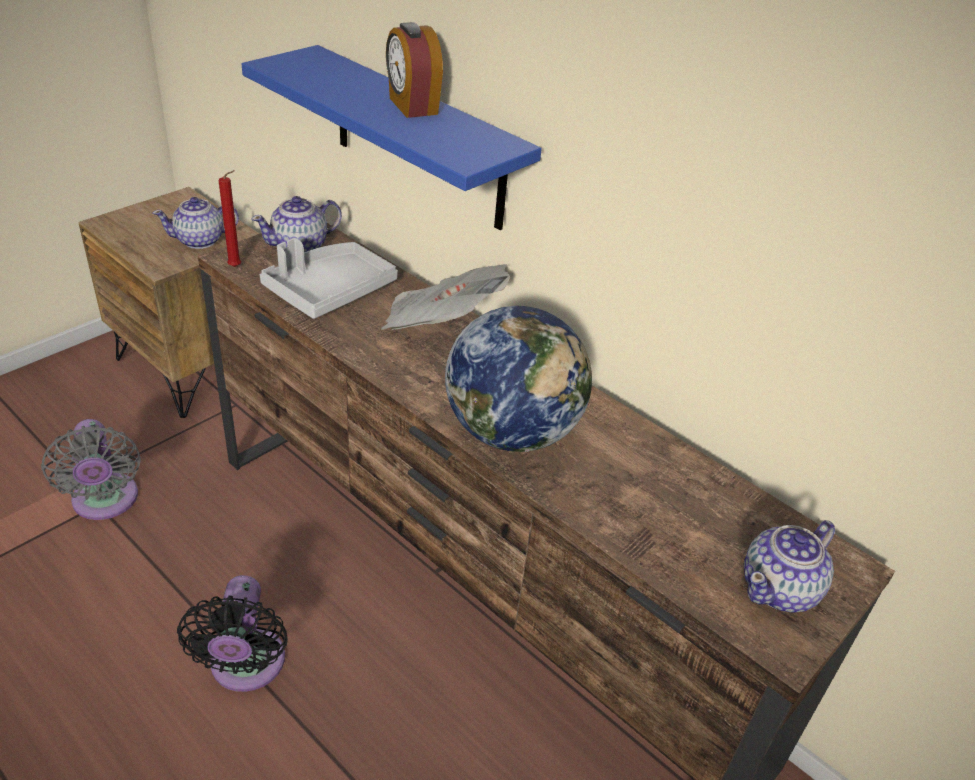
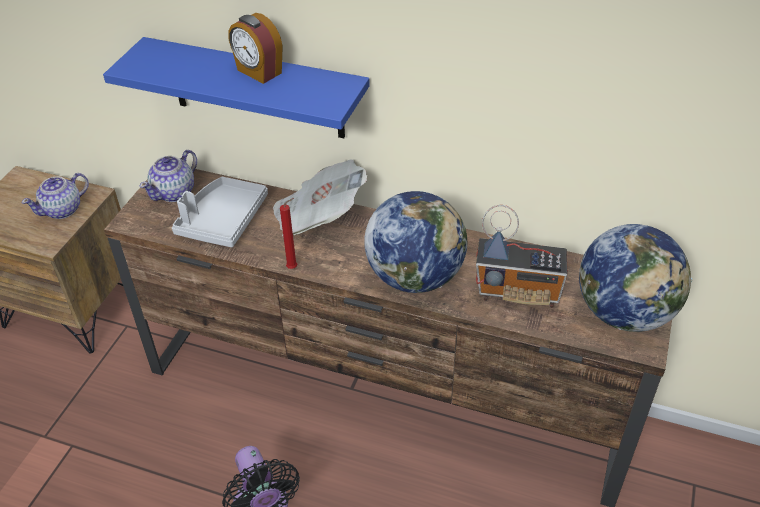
camera: 20 degrees left, 5 degrees up
(105, 502) = (77, 441): grey fan -> none
(237, 267) = (140, 227): red candle -> red candle (294, 268)
(640, 501) = (518, 291): none -> radio
(780, 589) = (624, 313): teapot -> globe

